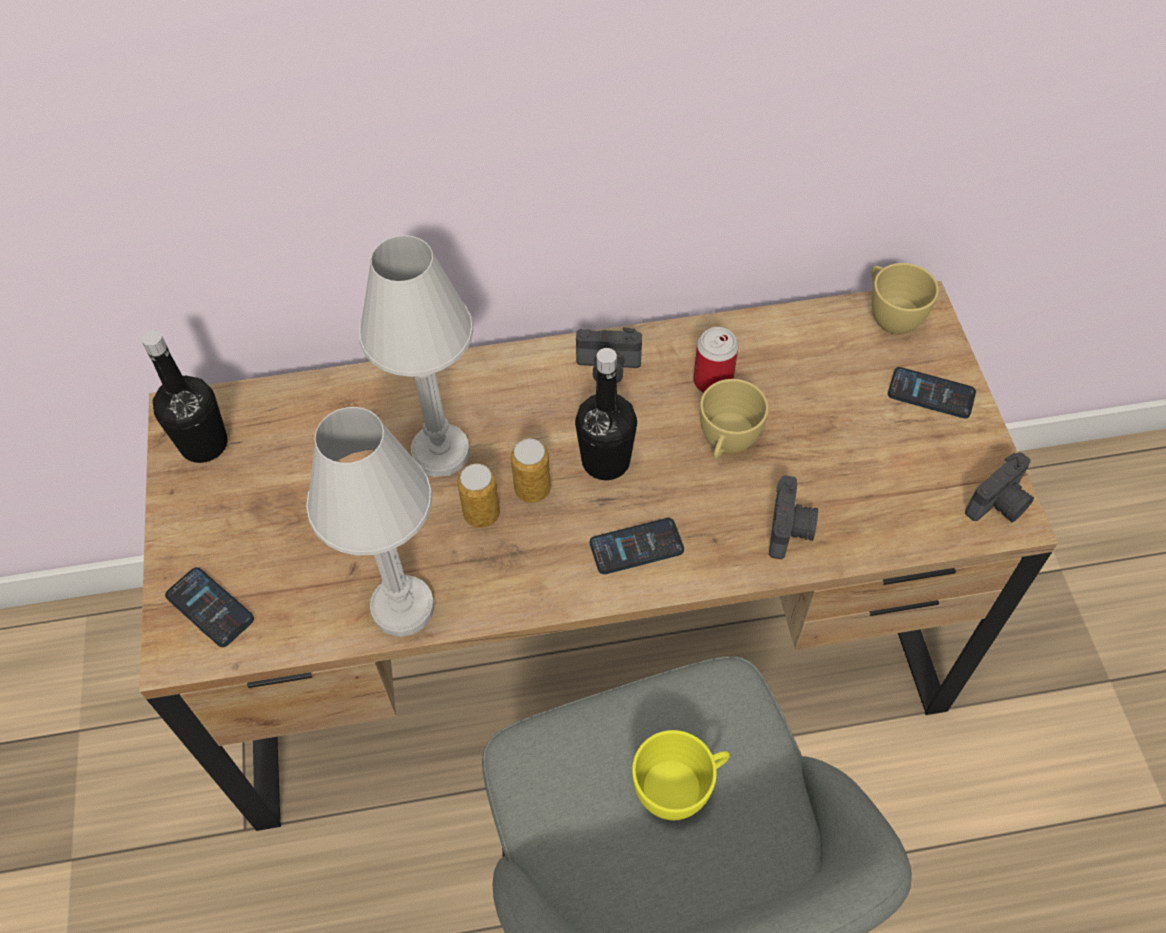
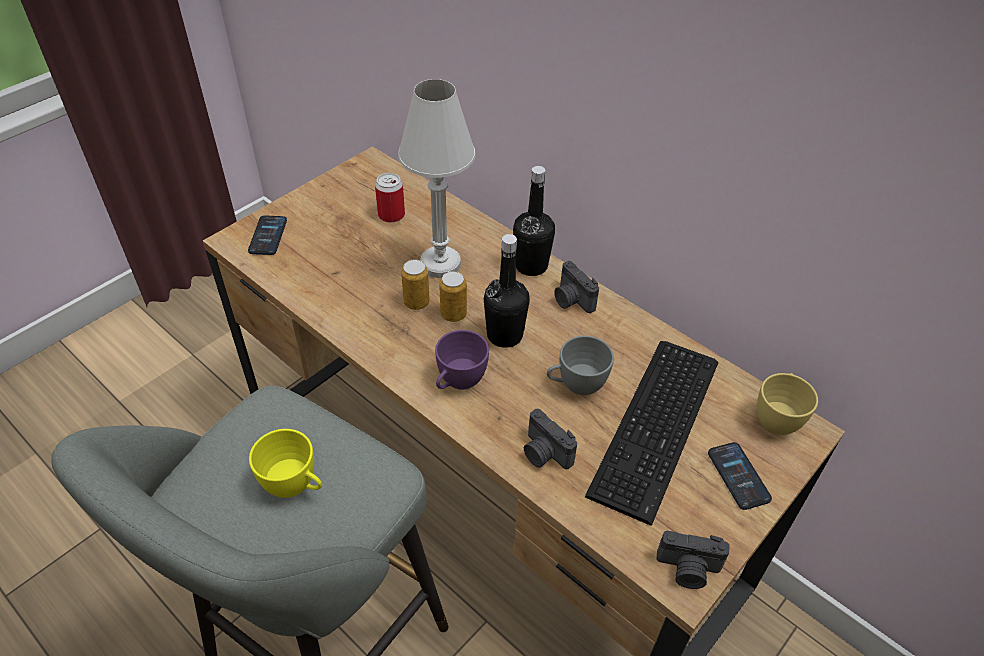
camera: 50 degrees right, 10 degrees down
(204, 444) = (360, 179): black bottle -> black bottle (531, 266)
(403, 608) = (328, 305): white table lamp -> none
(636, 547) = (458, 382): phone -> purple cup
(713, 381) = (616, 353): can -> can (391, 215)
(726, 444) = (576, 385): yellow cup -> grey cup
(790, 530) = (544, 453): camera -> camera turned 75 degrees clockwise
(830, 410) = (660, 425): none -> keyboard

